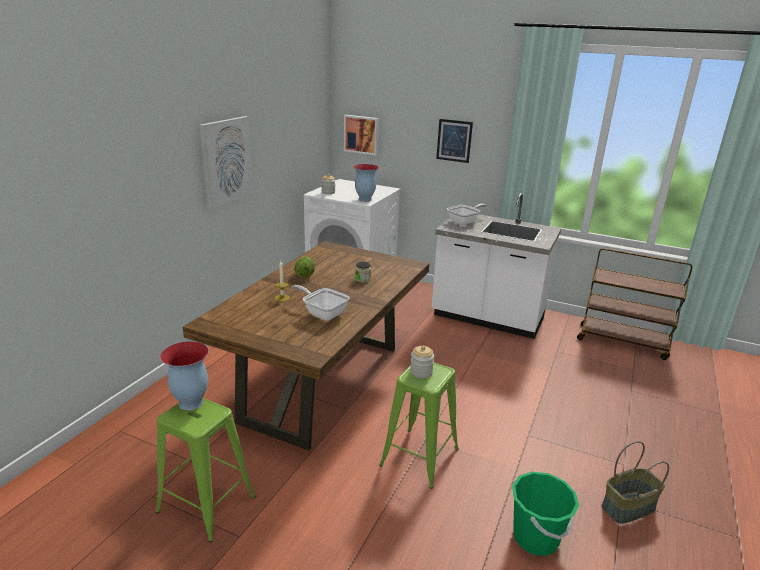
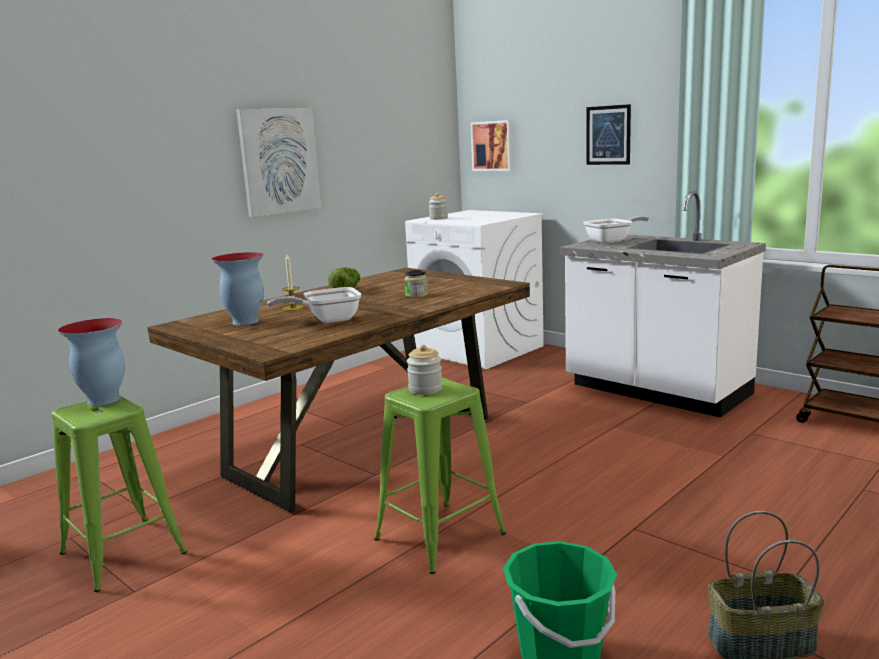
camera: 20 degrees right, 10 degrees down
(322, 313) = (327, 320): frying pan -> frying pan turned 75 degrees counterclockwise
(364, 199) = (479, 221): vase -> vase (244, 322)

